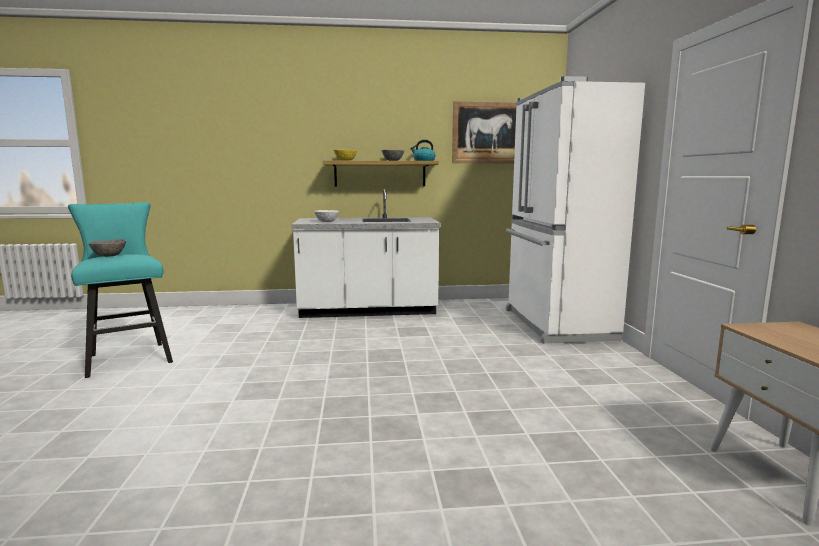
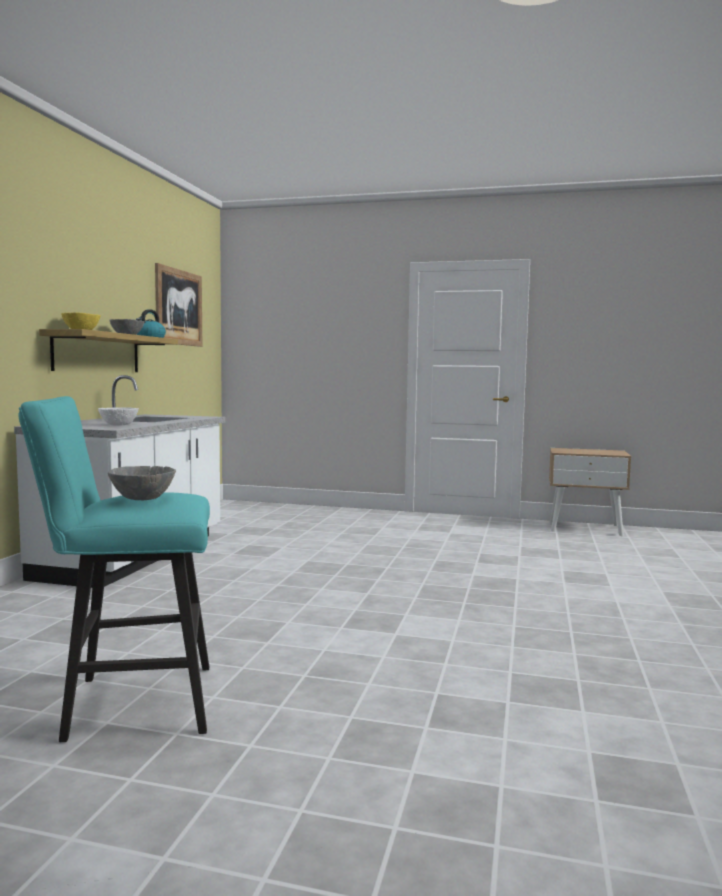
camera: 70 degrees left, 5 degrees down
(555, 324) = (310, 513): white fridge -> none

